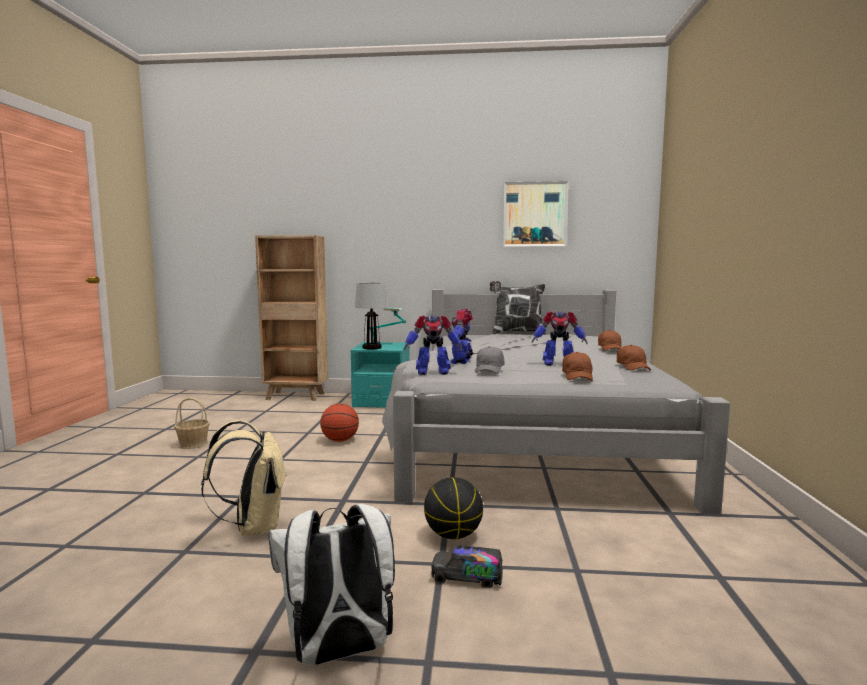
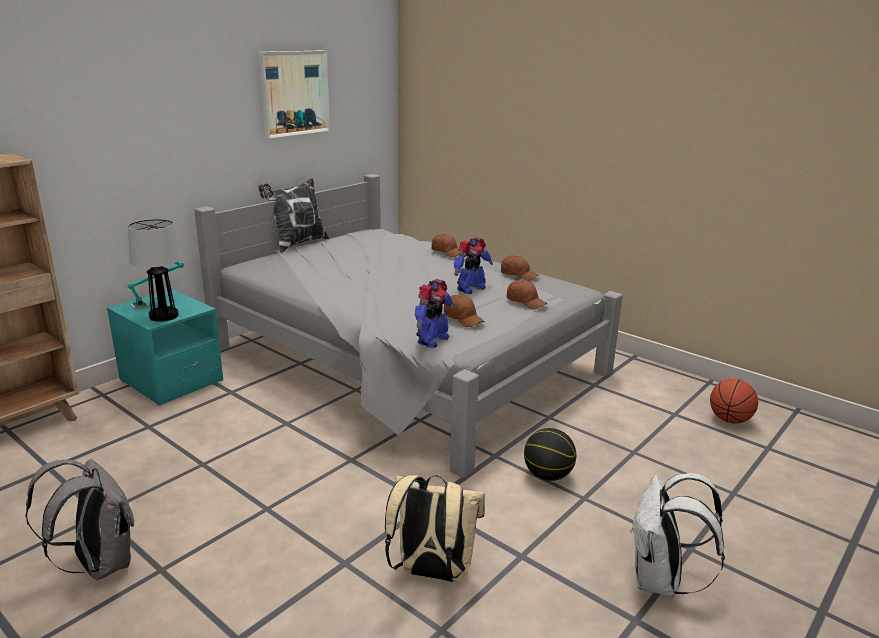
camera: 55 degrees left, 15 degrees up
(193, 444) = (99, 564): basket -> grey backpack
(340, 440) = (265, 453): basketball -> basketball (729, 420)
(462, 361) = (407, 314): toy robot -> none
(467, 577) = (610, 495): toy truck -> none
(489, 370) = (463, 319): grey cap -> brown cap

